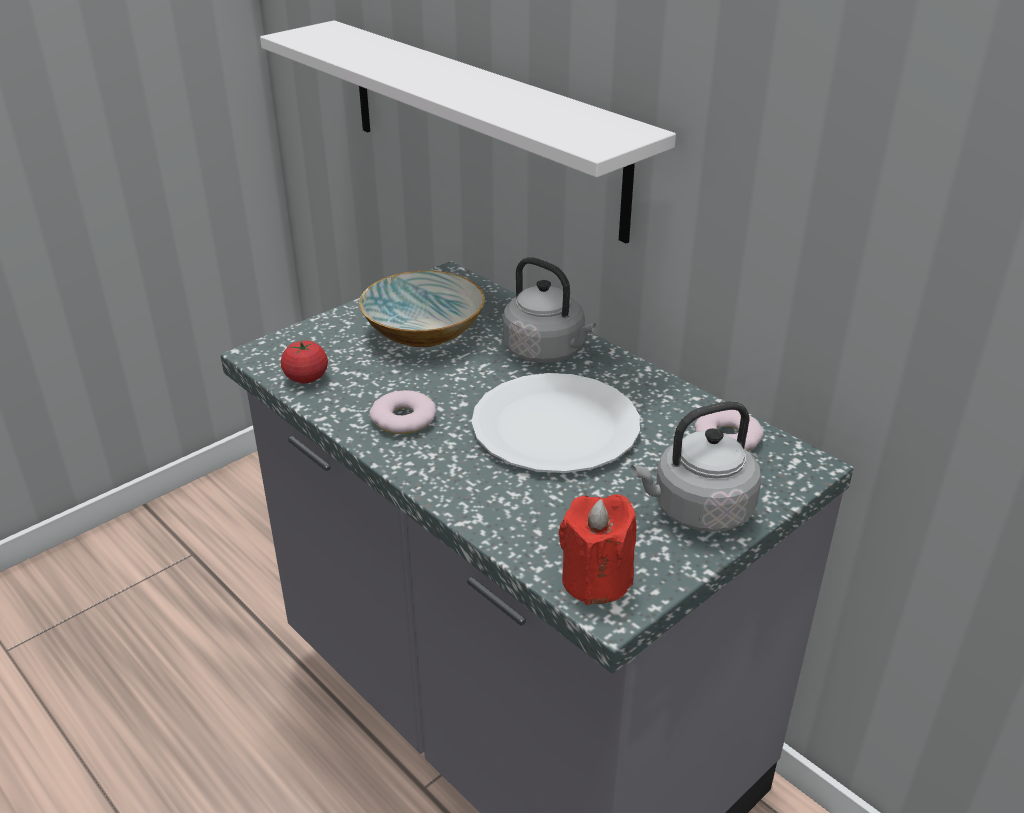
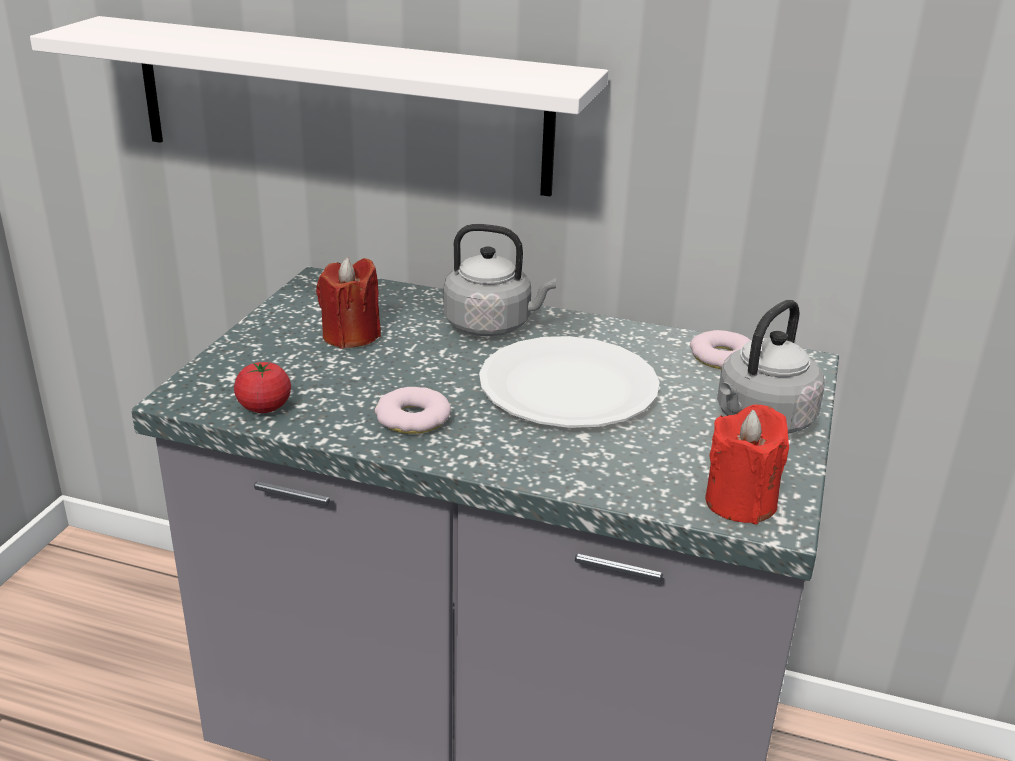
camera: 30 degrees left, 5 degrees down
(425, 332) = (351, 335): bowl -> red candle

